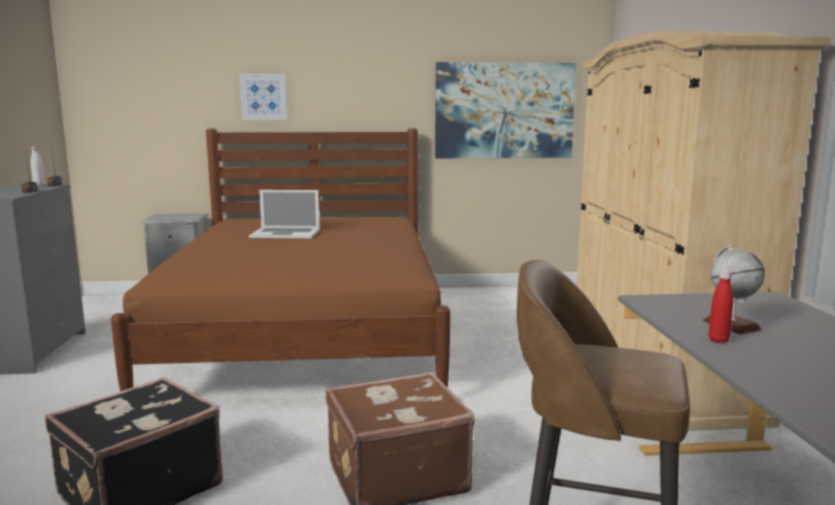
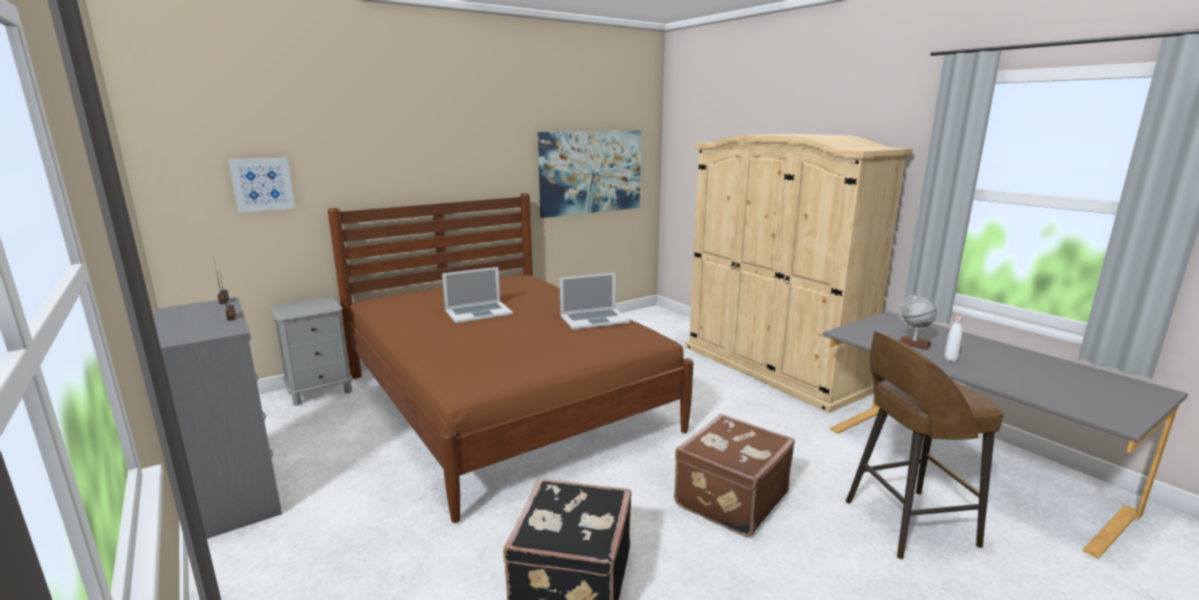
camera: 30 degrees left, 5 degrees up
(39, 185) = (202, 304): white bottle -> white bottle (950, 359)
(263, 96) = (382, 170): picture -> picture (262, 184)
(376, 250) = (594, 319): none -> laptop
(718, 340) = (927, 357): red bottle -> none

